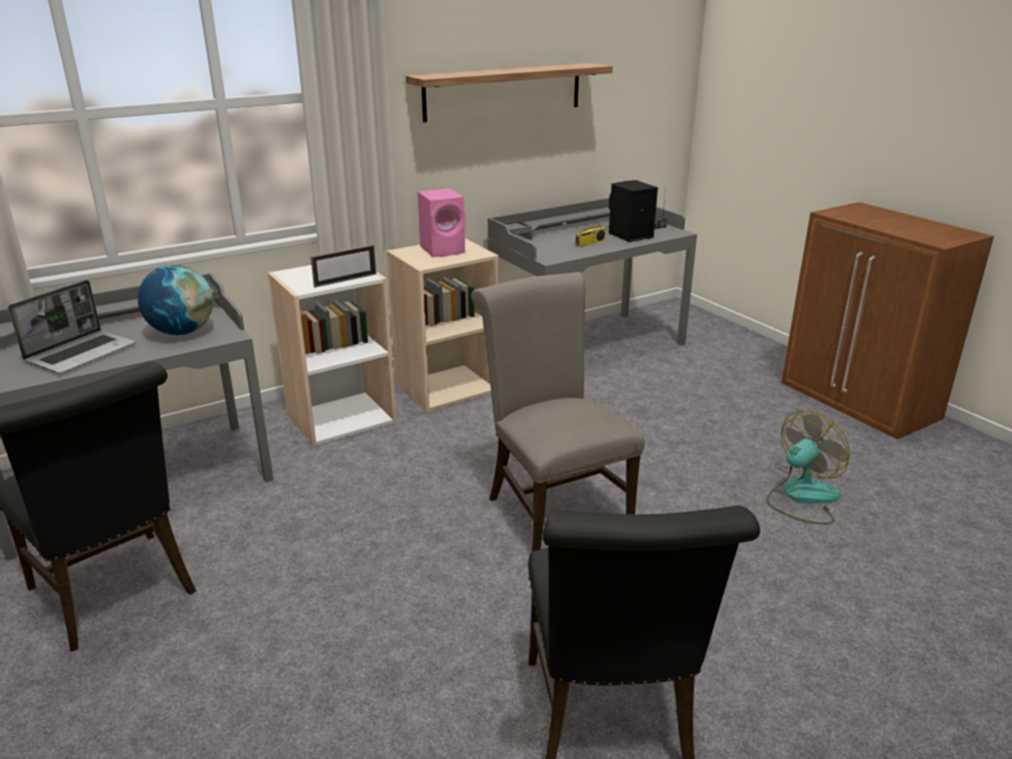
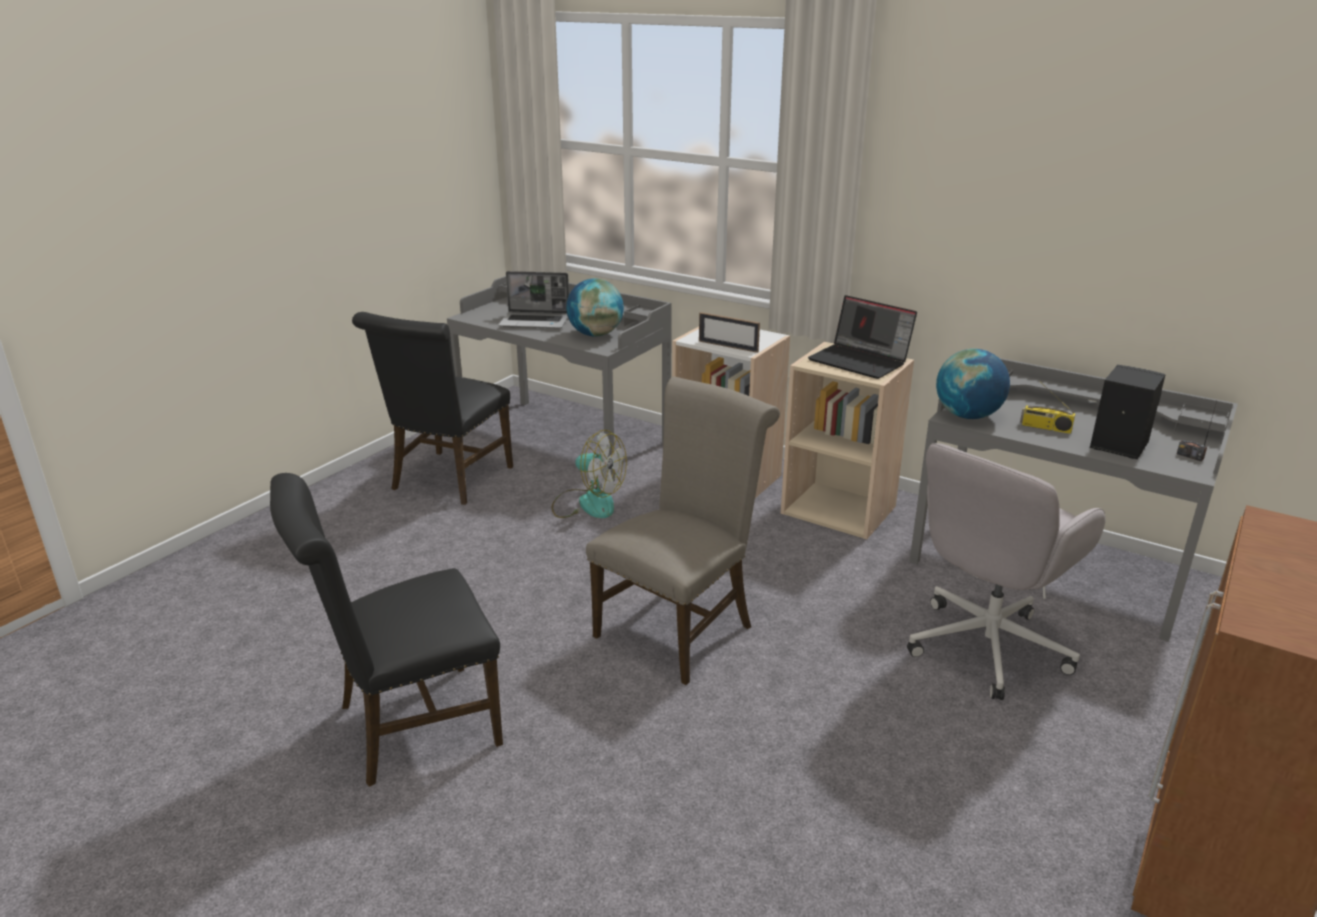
camera: 65 degrees right, 0 degrees up
(444, 250) = (860, 361): pink speaker -> laptop
(503, 91) = (1033, 208): shelf -> none
(551, 255) = (967, 416): none -> globe
(659, 396) = (985, 648): none -> grey office chair
(801, 497) = (854, 810): fan -> fan (587, 503)

